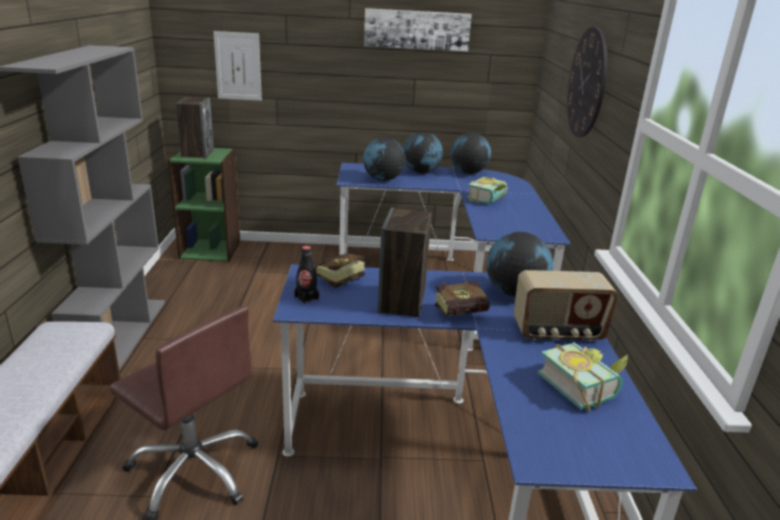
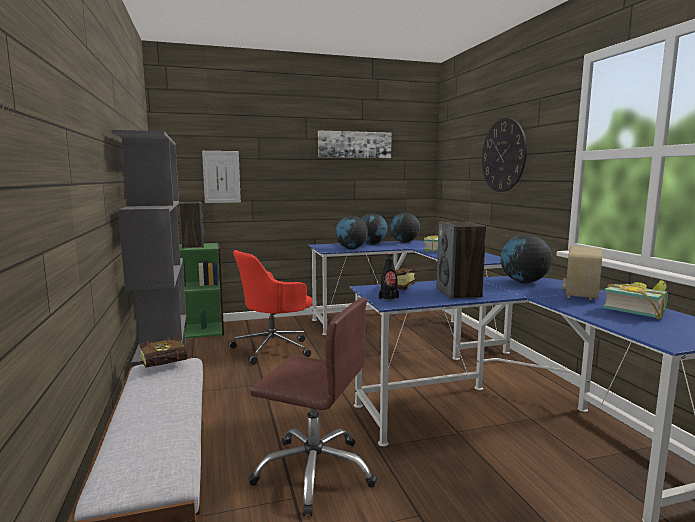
camera: 15 degrees left, 15 degrees down
(269, 291) = (274, 348): none -> red office chair
(465, 313) = (509, 293): book -> book (169, 365)
(558, 333) = (580, 293): radio -> radio turned 135 degrees clockwise

